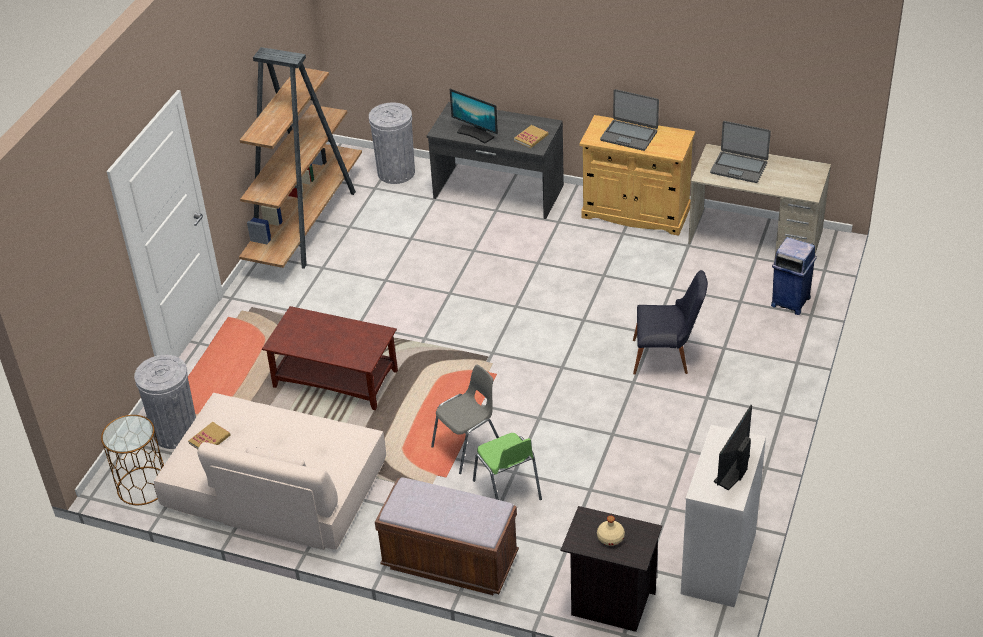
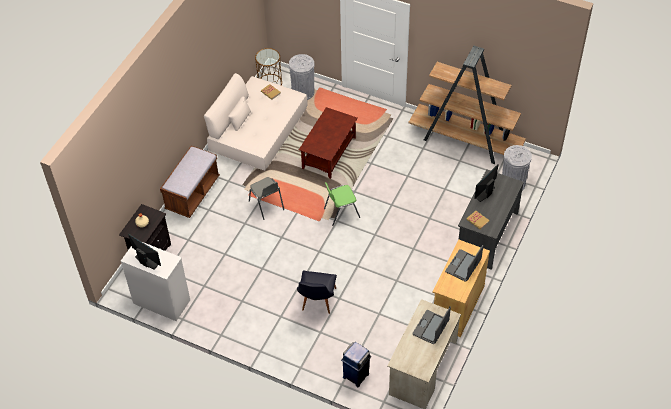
camera: 95 degrees right, 10 degrees up
(507, 490) = (232, 219): green chair -> green chair (341, 212)

